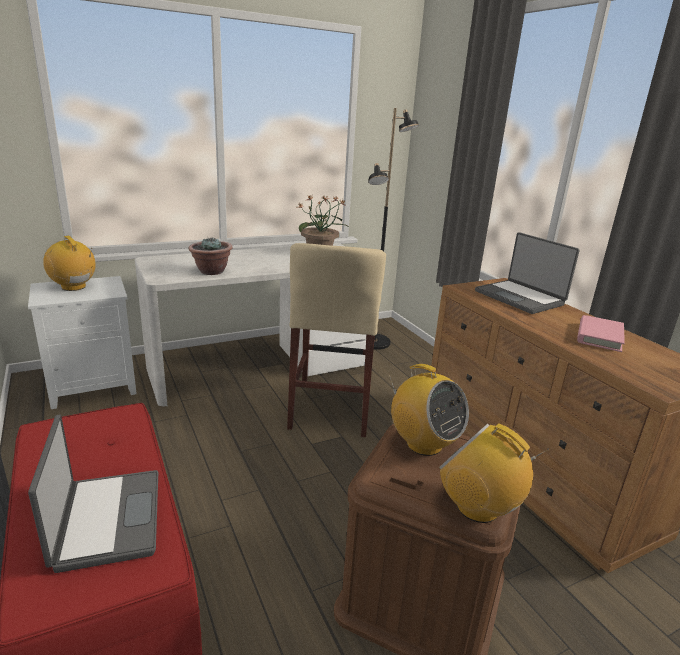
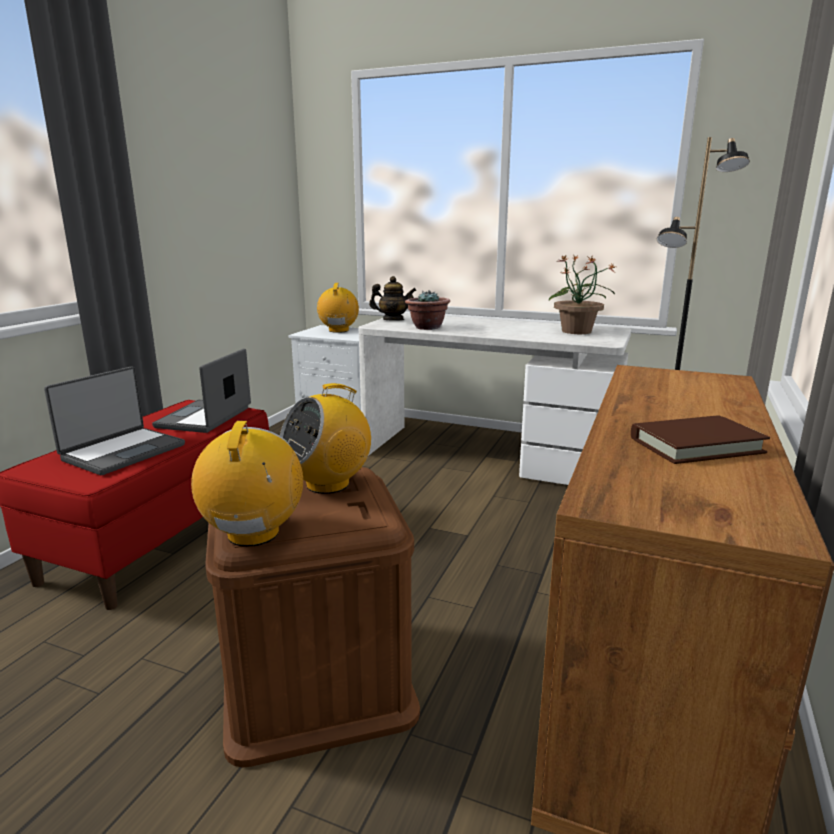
camera: 50 degrees right, 5 degrees down
(157, 267) = (393, 320): none -> teapot
(331, 408) = (499, 511): beige stool -> none
(423, 444) = (328, 484): radio -> radio turned 45 degrees clockwise
(520, 298) = (699, 392): laptop -> laptop (206, 418)
(599, 336) = (696, 445): pink book -> brown book

